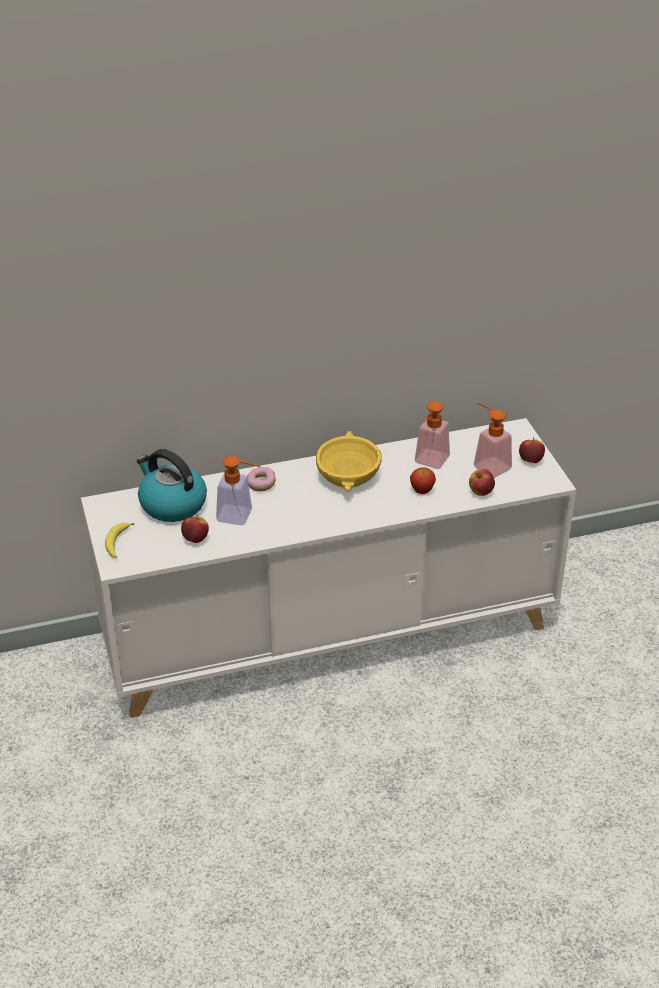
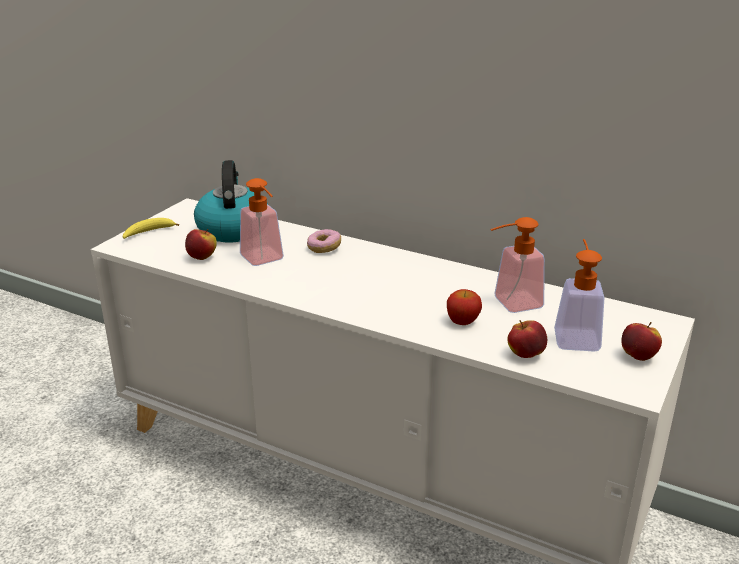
camera: 45 degrees right, 10 degrees down
(349, 475) = (411, 277): yellow bowl -> none

